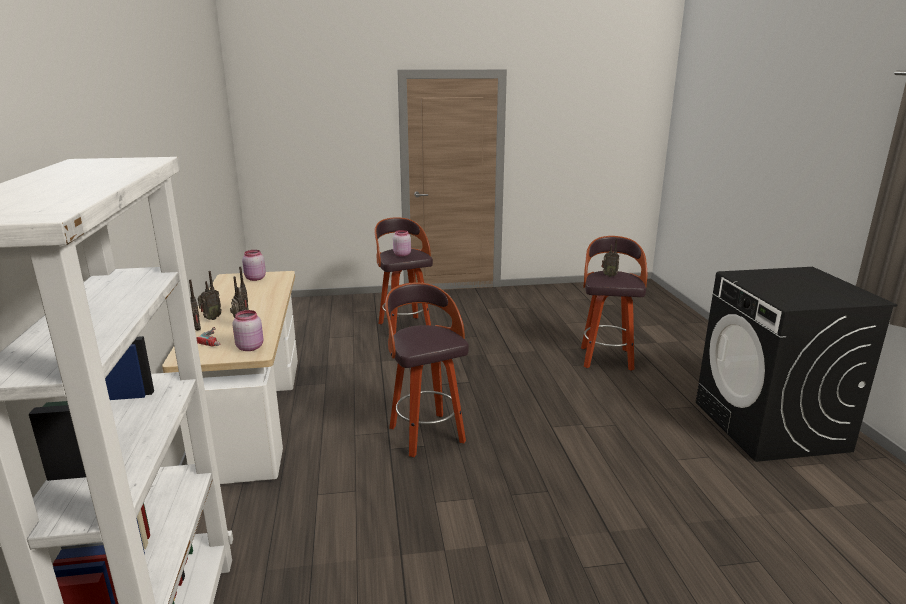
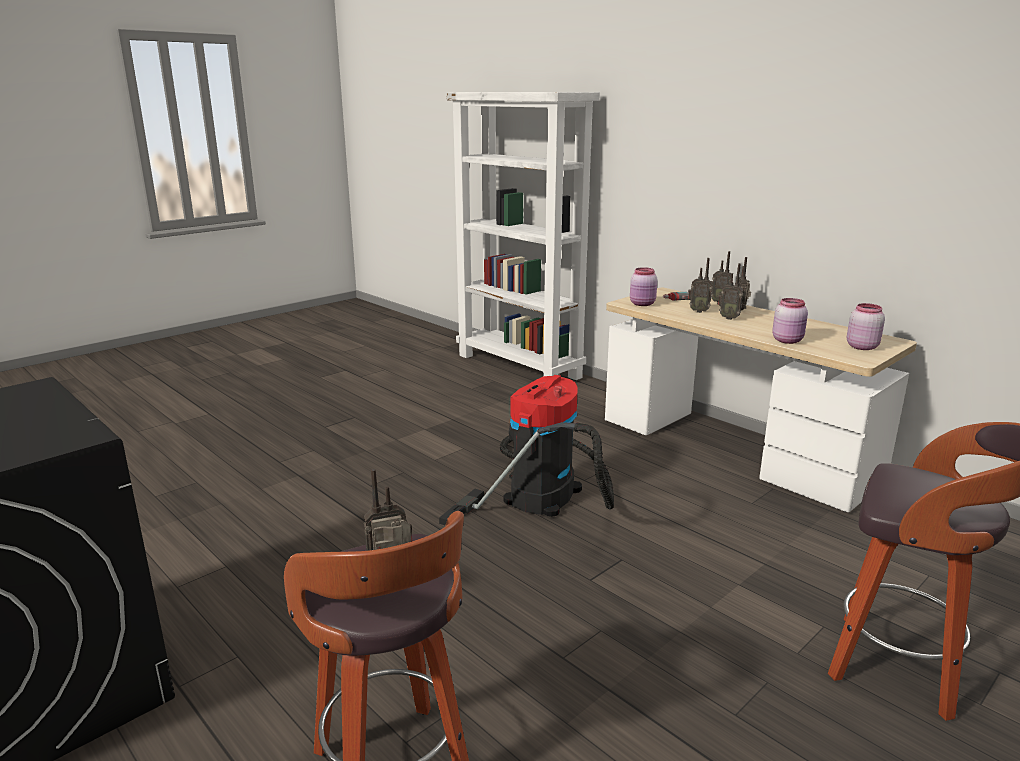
camera: 145 degrees right, 0 degrees up
(401, 254) = (913, 483): pink jar -> pink jar (788, 340)
(425, 434) = (544, 491): stool -> vacuum cleaner

